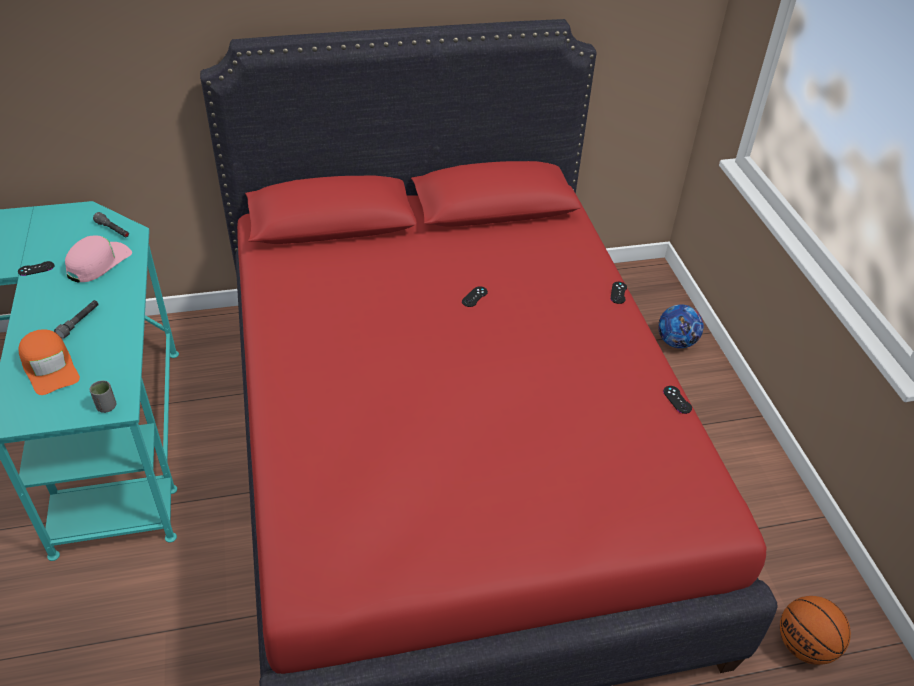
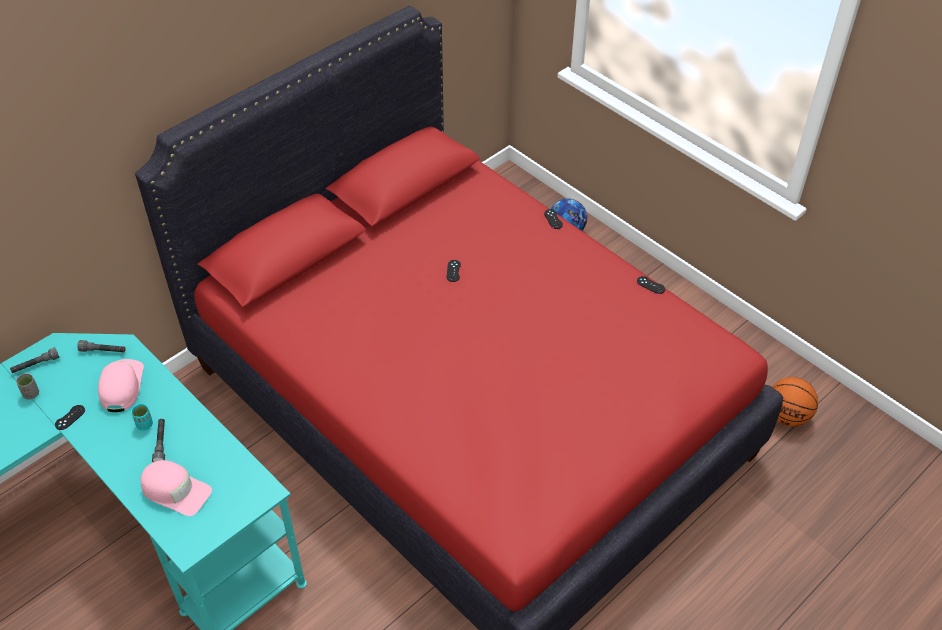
camera: 30 degrees left, 5 degrees up
(50, 367) = (175, 491): orange cap -> pink cap
(55, 218) = (36, 365): none -> grey flashlight
(83, 301) = (145, 425): none -> turquoise cup
(106, 407) = (256, 496): grey cup -> grey cup (31, 394)

